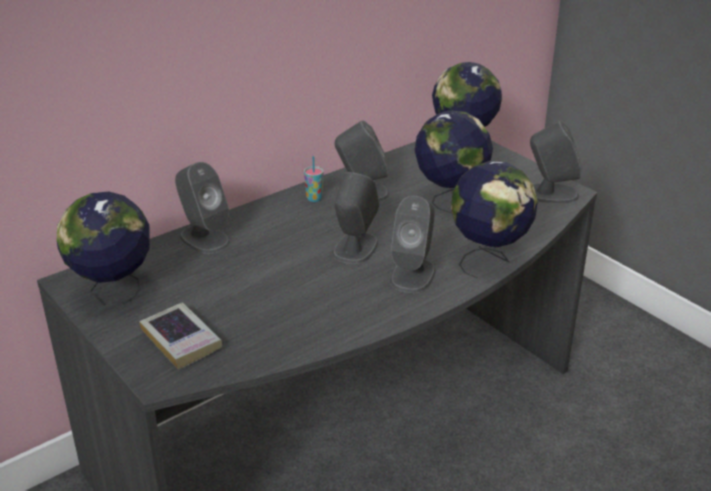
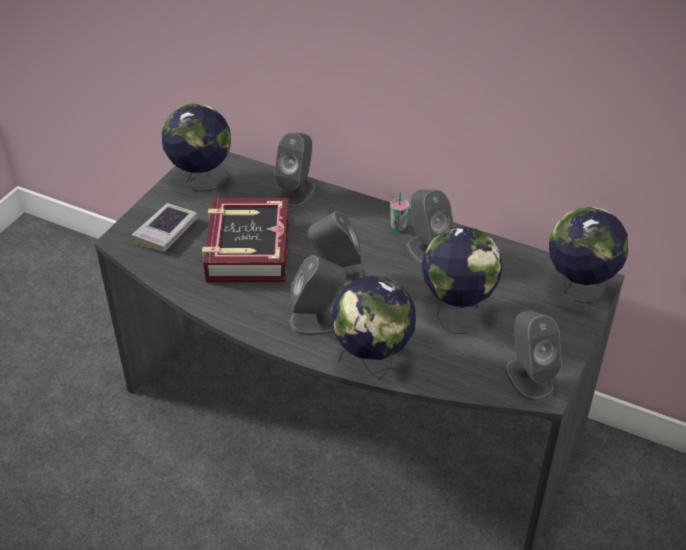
camera: 65 degrees right, 10 degrees up
(266, 290) = (247, 249): none -> book

